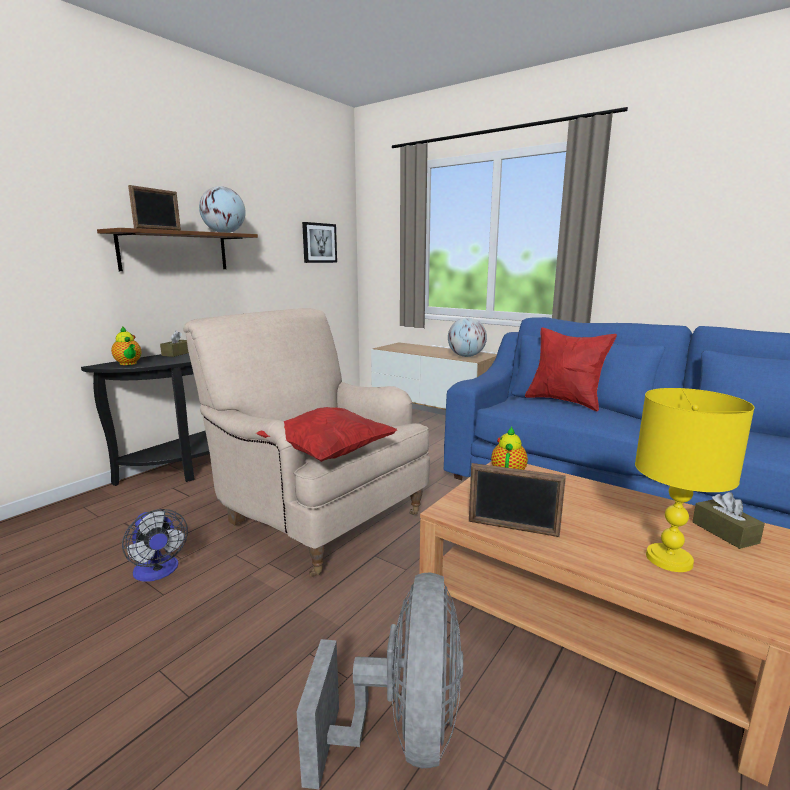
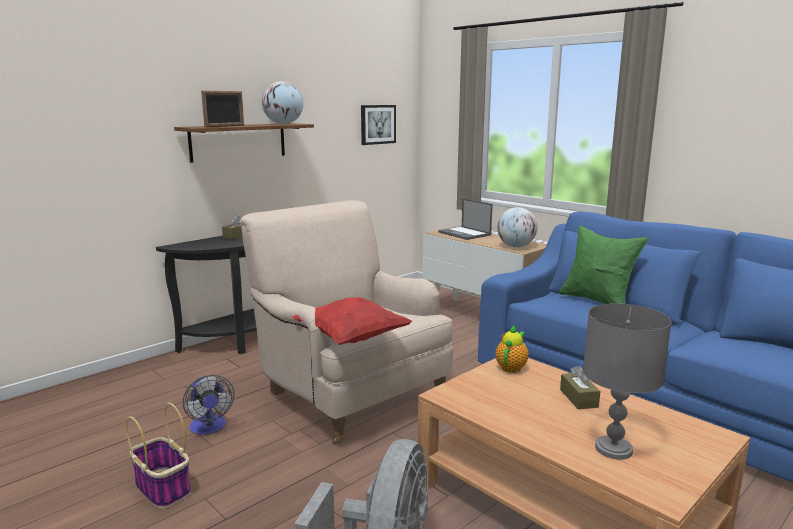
camera: 10 degrees right, 0 degrees up
(100, 663) = (163, 488): none -> basket
(128, 363) = (194, 245): teapot -> none
(412, 348) = (465, 233): none -> laptop
(512, 528) = (491, 413): picture frame -> none
(565, 401) = (597, 301): red pillow -> green pillow
(670, 559) = (614, 449): yellow table lamp -> grey table lamp
(724, 532) = (681, 433): brown tissue box -> brown tissue box (578, 398)

